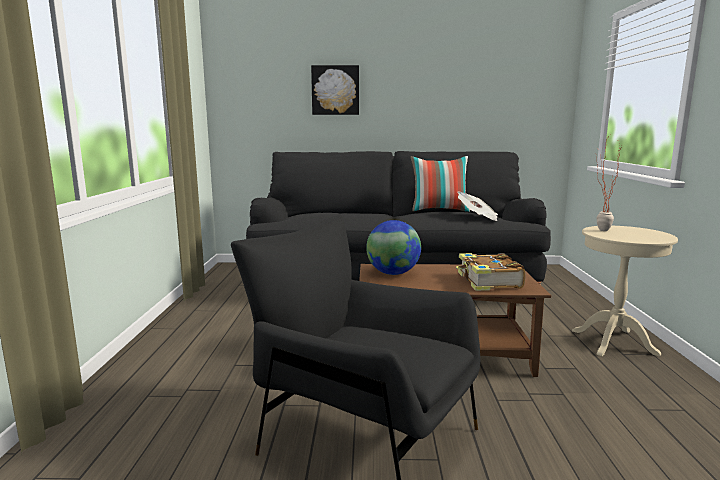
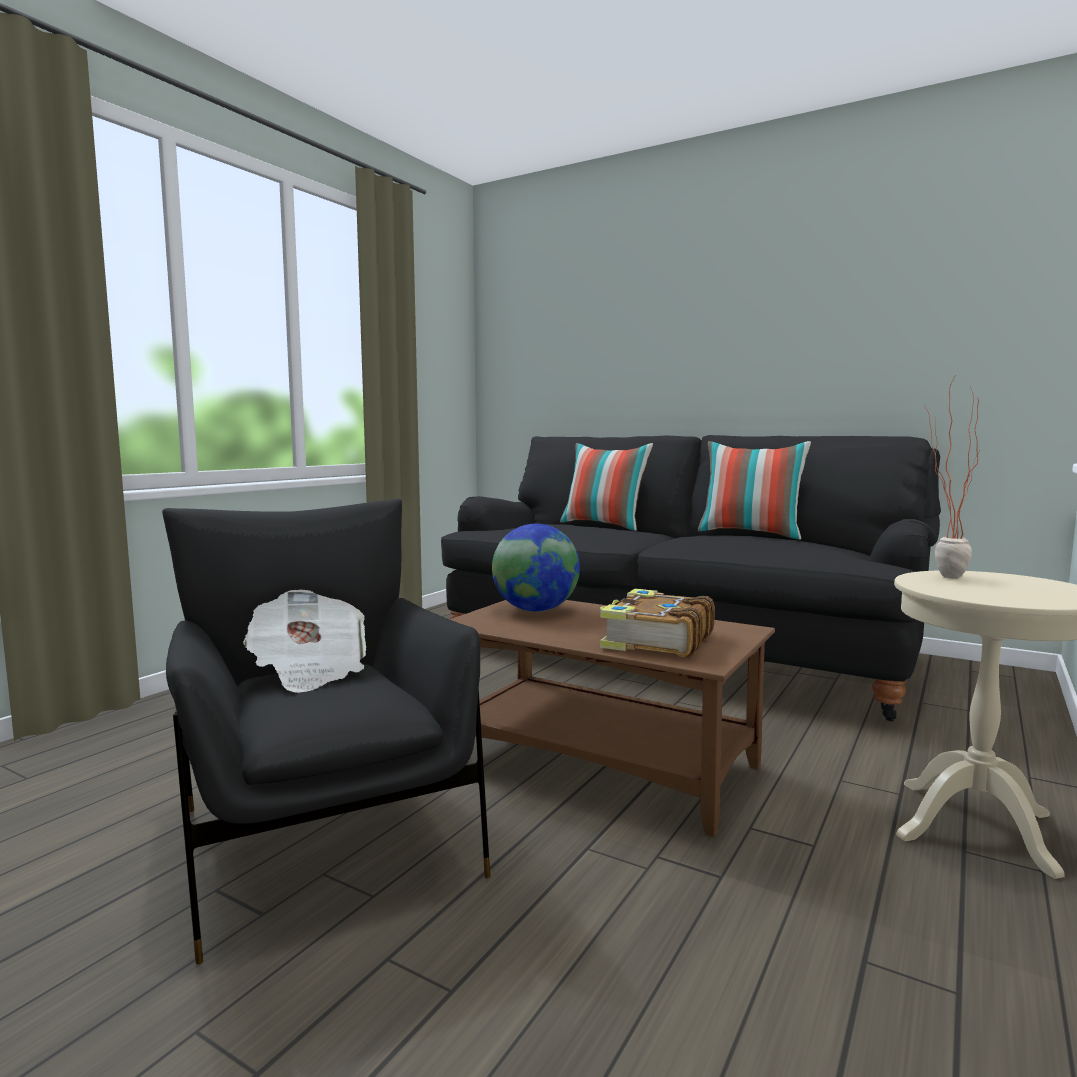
camera: 30 degrees right, 5 degrees down
(335, 90) = (636, 345): picture -> none
(344, 211) = (604, 526): none -> pillow
(477, 218) = (791, 548): newspaper -> newspaper (309, 671)

